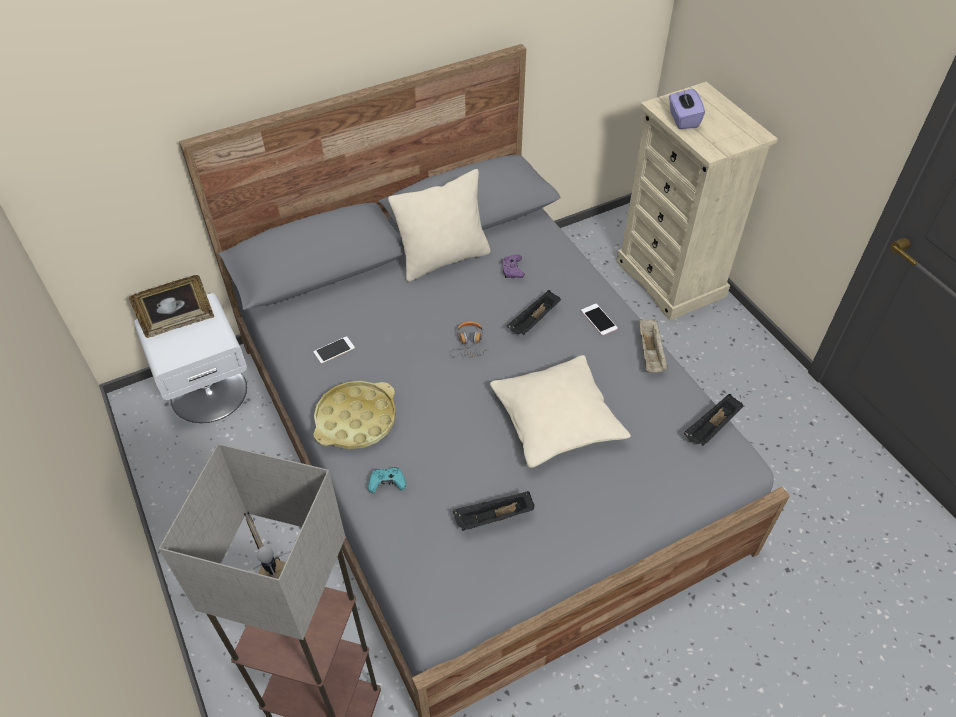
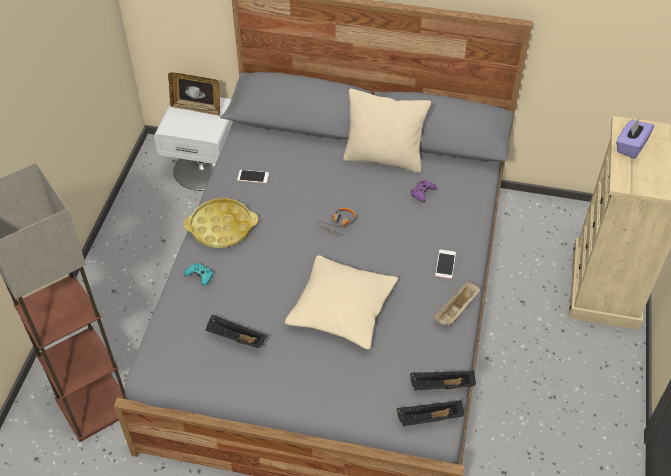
camera: 40 degrees right, 0 degrees up
(533, 321) = (398, 237): black tray -> black tray (429, 419)

